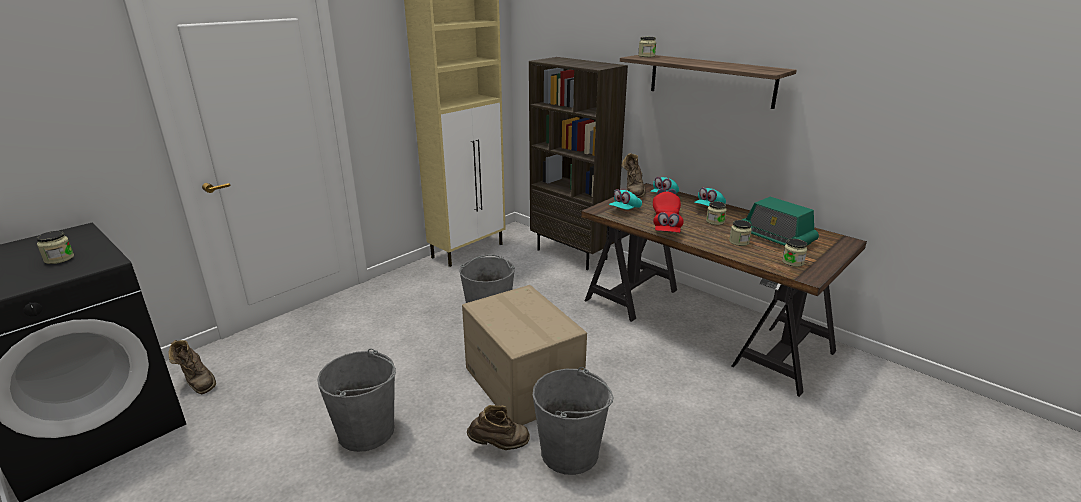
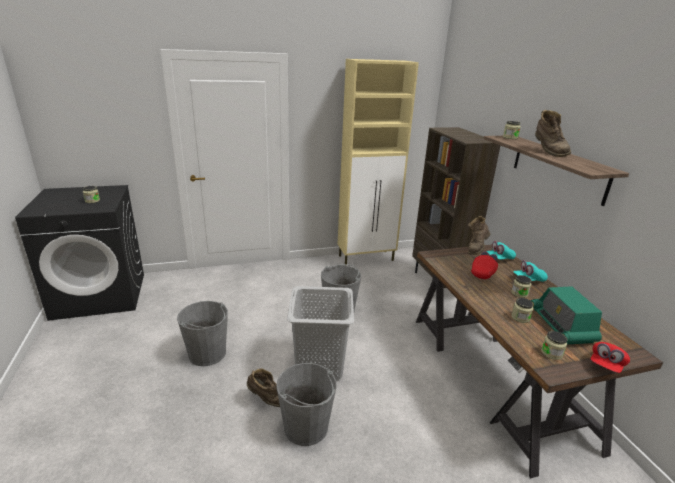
camera: 30 degrees right, 0 degrees up
(198, 382) = (159, 289): brown boot -> brown boot (548, 152)
(524, 383) = (320, 364): cardboard box -> grey laundry basket
(625, 210) = (452, 261): turquoise cap -> none
(667, 233) = (464, 289): red cap -> red cap (606, 365)

